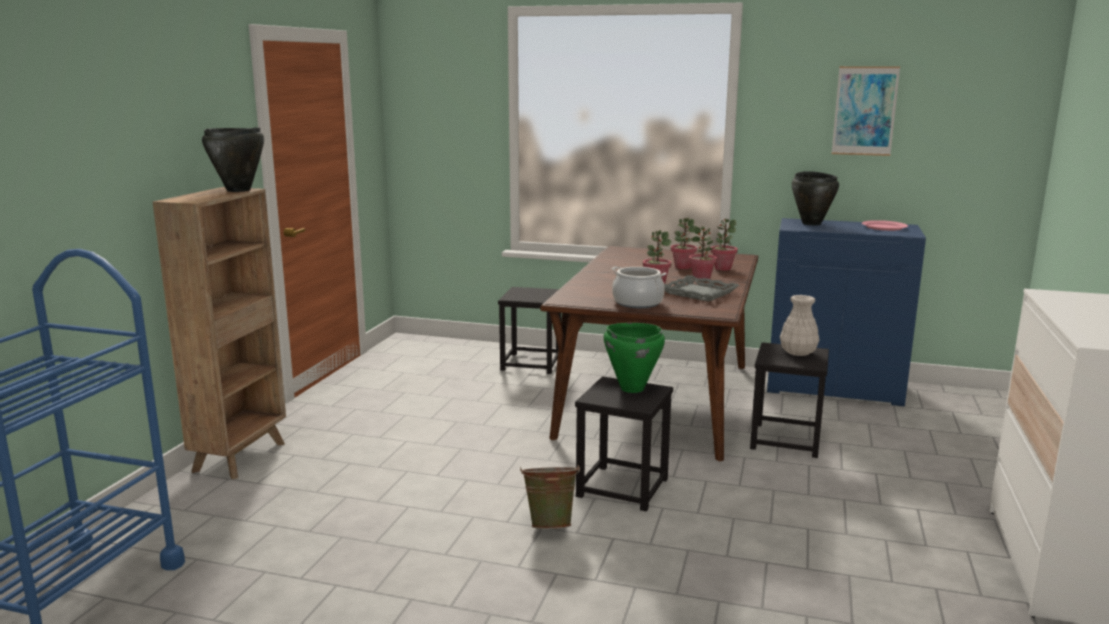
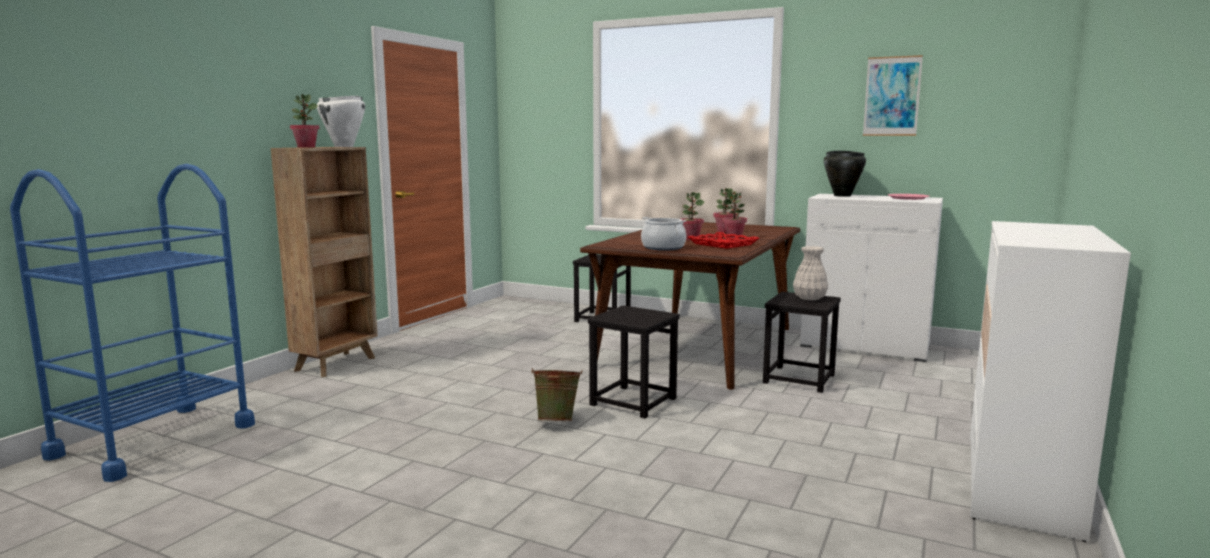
camera: 10 degrees right, 5 degrees down
(238, 190) = (344, 146): black cooking pot -> white cooking pot
(631, 388) = (642, 313): green cooking pot -> none
(699, 293) = (723, 244): grey tray -> red tray
(722, 268) = (759, 233): potted plant -> potted plant (306, 147)
(834, 387) = (865, 346): blue cabinet -> white cabinet

